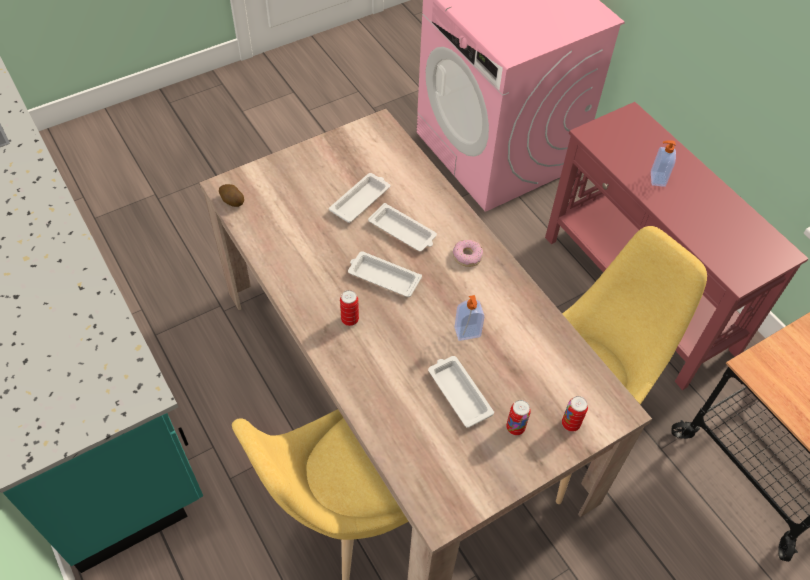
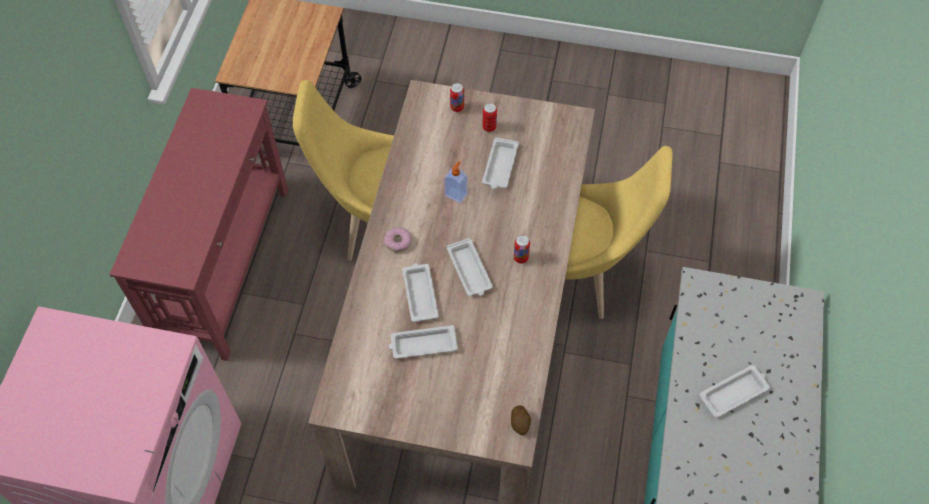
camera: 135 degrees left, 5 degrees up
(50, 319) = (734, 392): none -> white tray
(657, 179) = (194, 202): soap dispenser -> none

